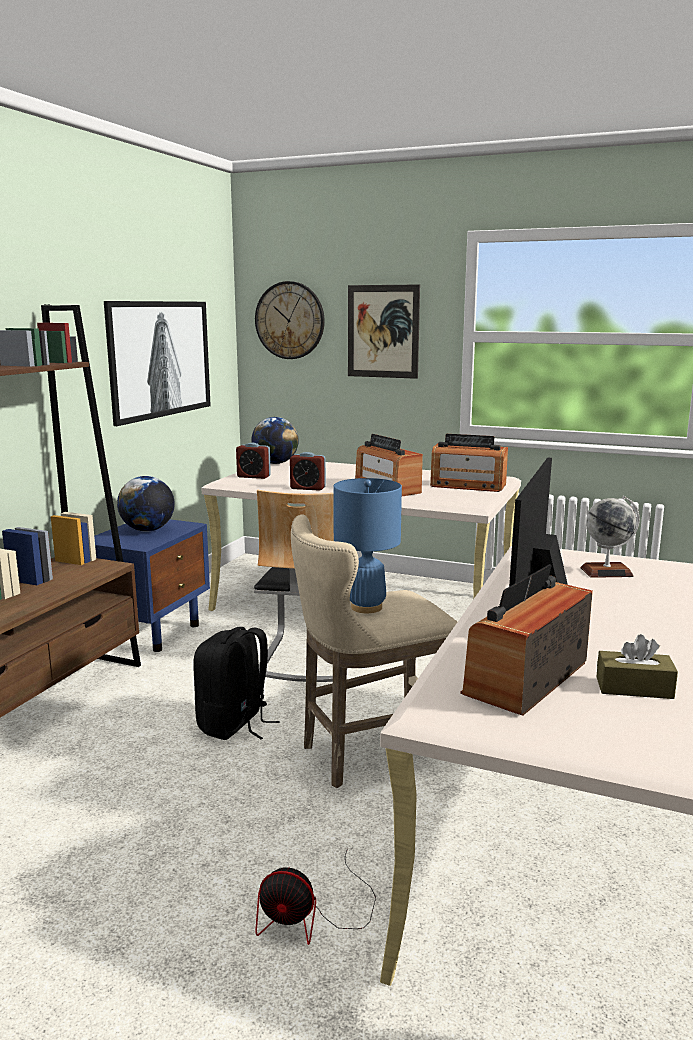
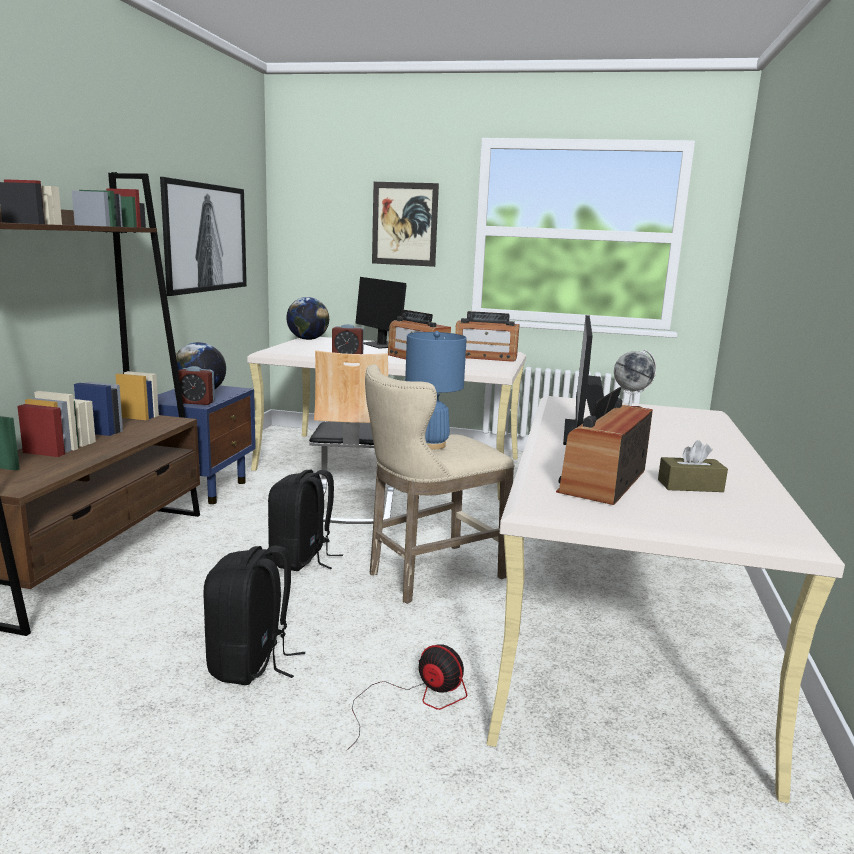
camera: 10 degrees left, 0 degrees up
(147, 854) = (251, 663): none -> black backpack
(253, 476) = (293, 348): alarm clock -> alarm clock (196, 402)
(290, 320) = (318, 211): wall clock -> none
(312, 916) = (414, 701): fan -> fan turned 150 degrees counterclockwise
(353, 470) = (381, 345): none -> monitor

